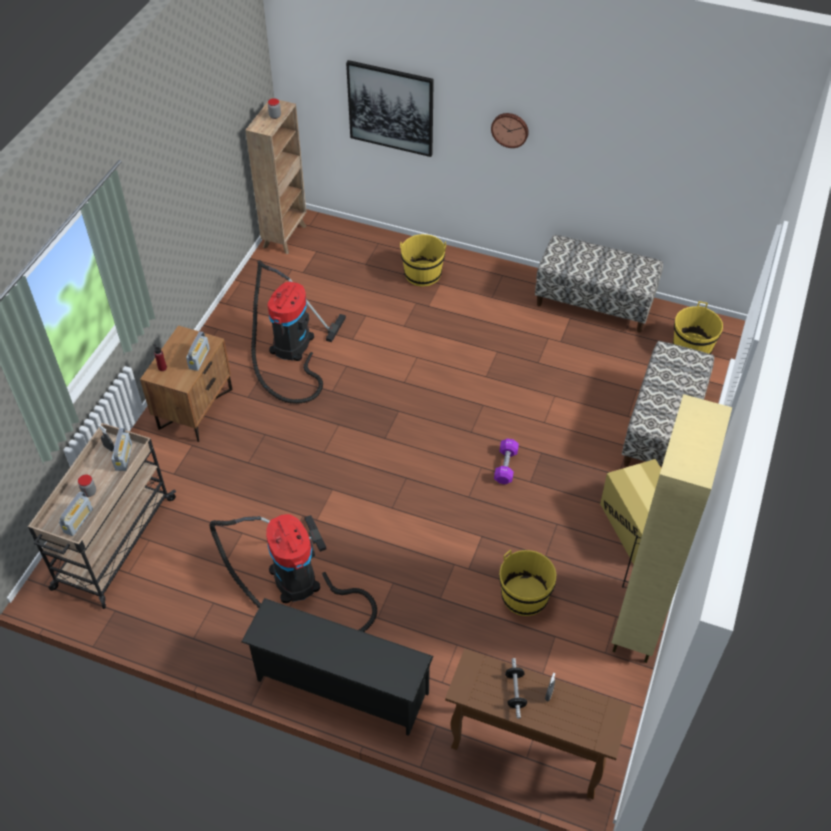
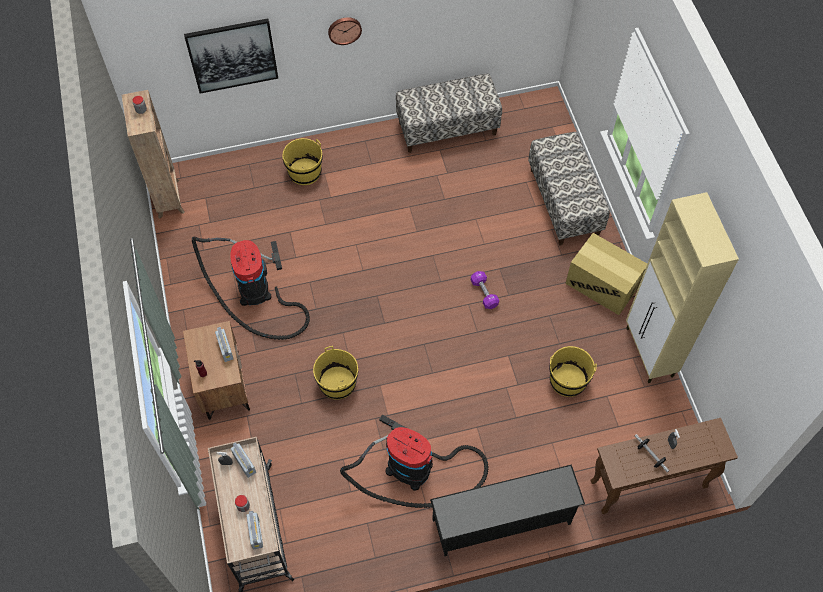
camera: 35 degrees left, 10 degrees up
(692, 347) = (538, 127): yellow bucket -> yellow bucket (337, 383)

